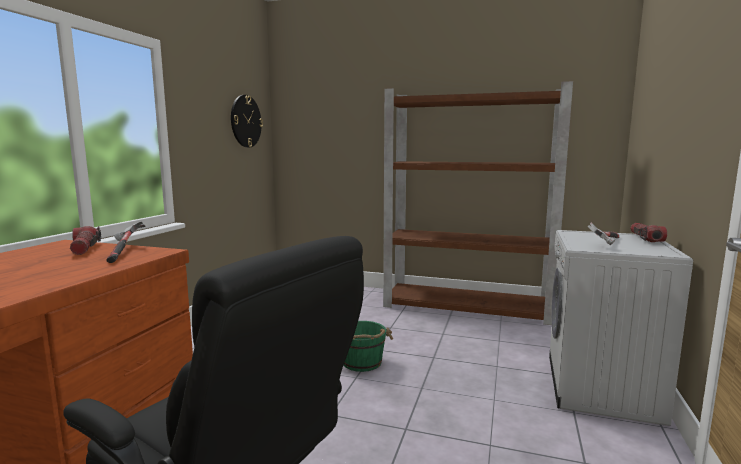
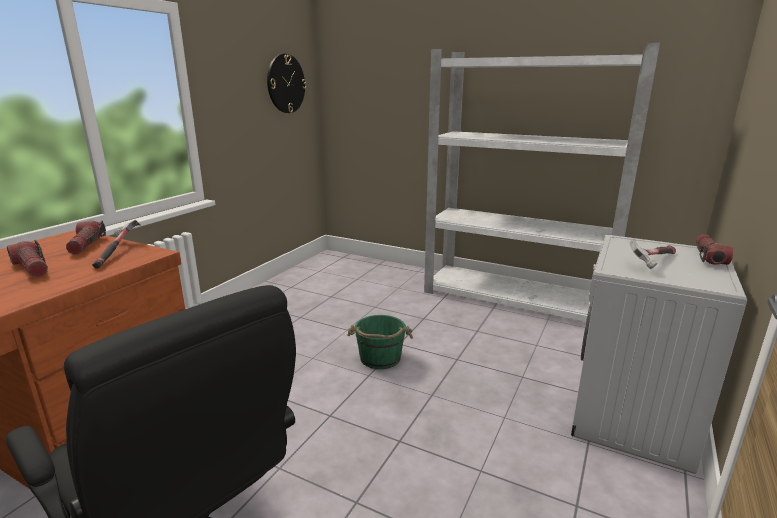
camera: 10 degrees right, 10 degrees up
(38, 265) = (32, 268): none -> flashlight
(466, 306) = (515, 298): brown bookcase -> white bookcase

